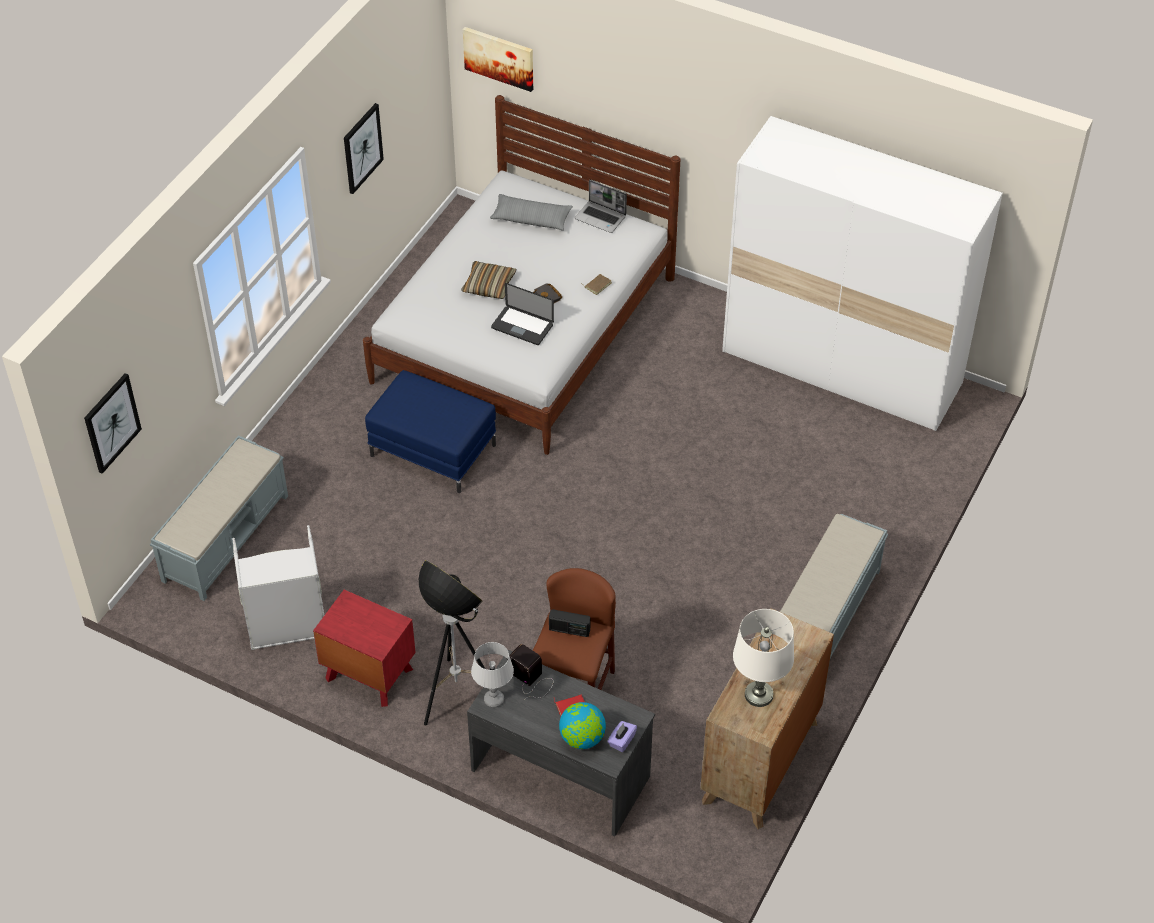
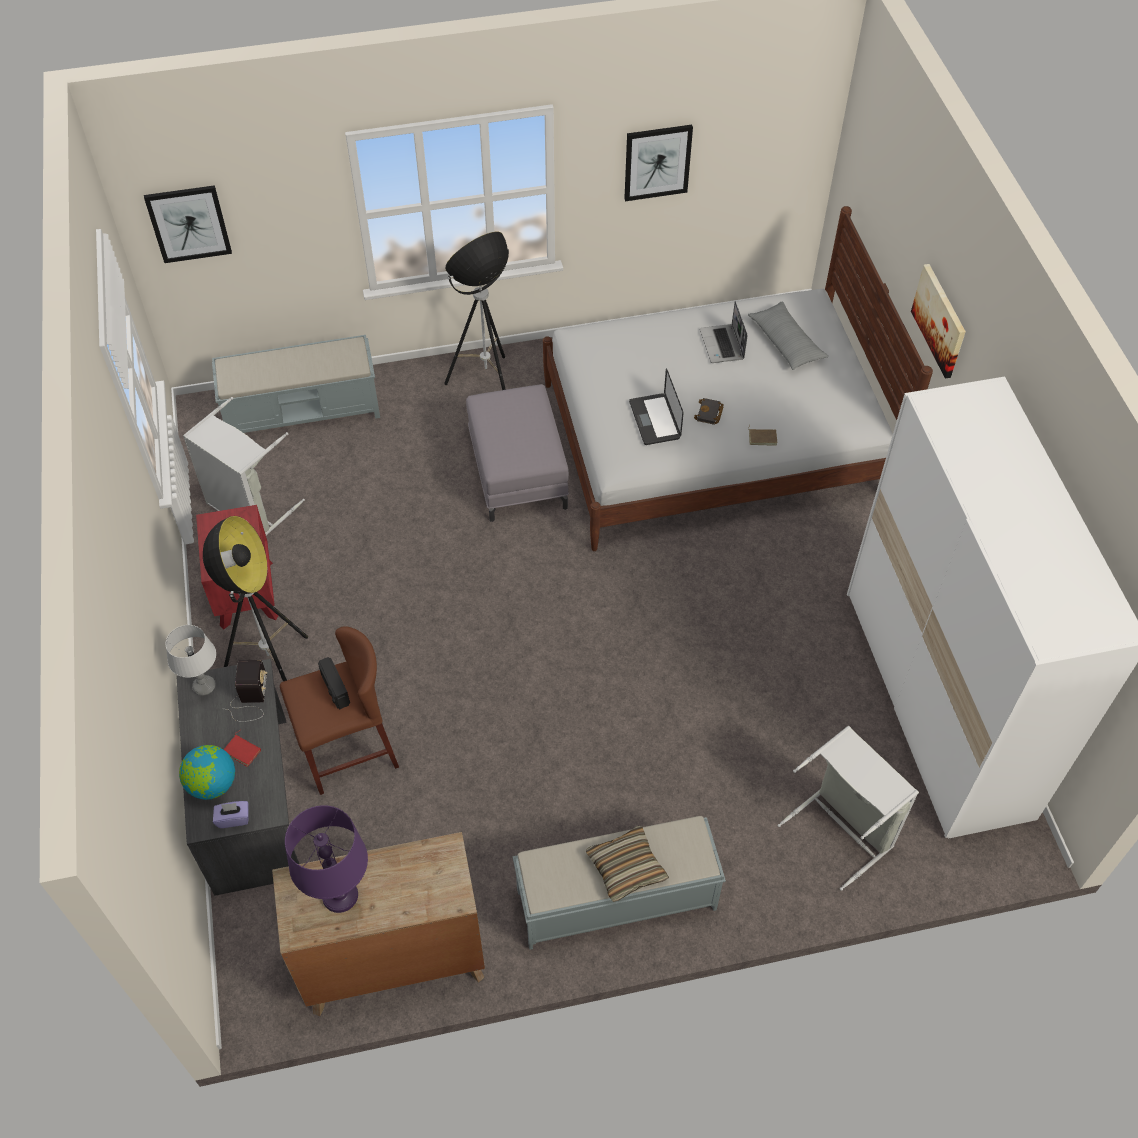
camera: 50 degrees right, 5 degrees up
(331, 416) = (487, 386): none -> floor lamp
(433, 450) = (519, 472): blue ottoman -> grey ottoman
(489, 285) = (676, 367): pillow -> pillow (626, 868)
(499, 58) = (863, 165): picture -> picture (940, 320)
(601, 218) = (845, 386): laptop -> laptop (722, 345)
(759, 695) = (340, 895): white table lamp -> purple table lamp
(883, 474) = (843, 829): none -> grey laundry basket

